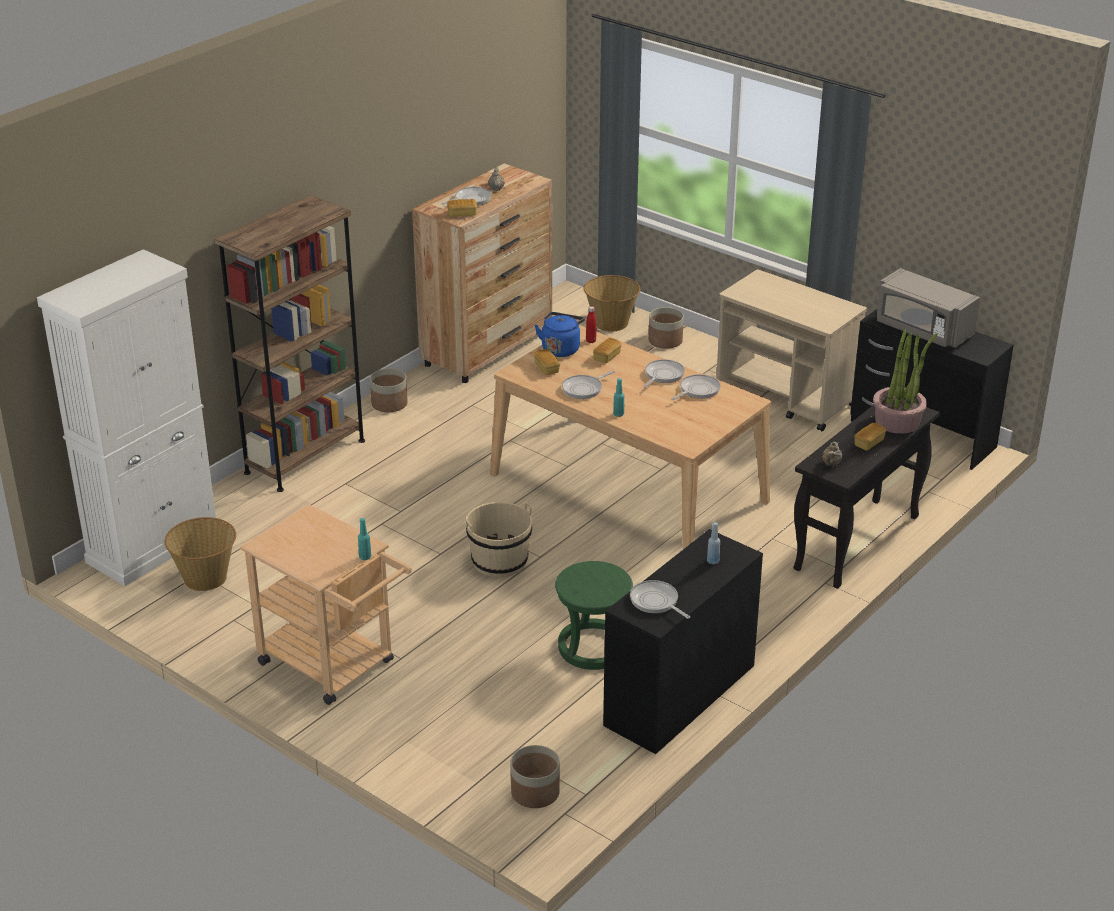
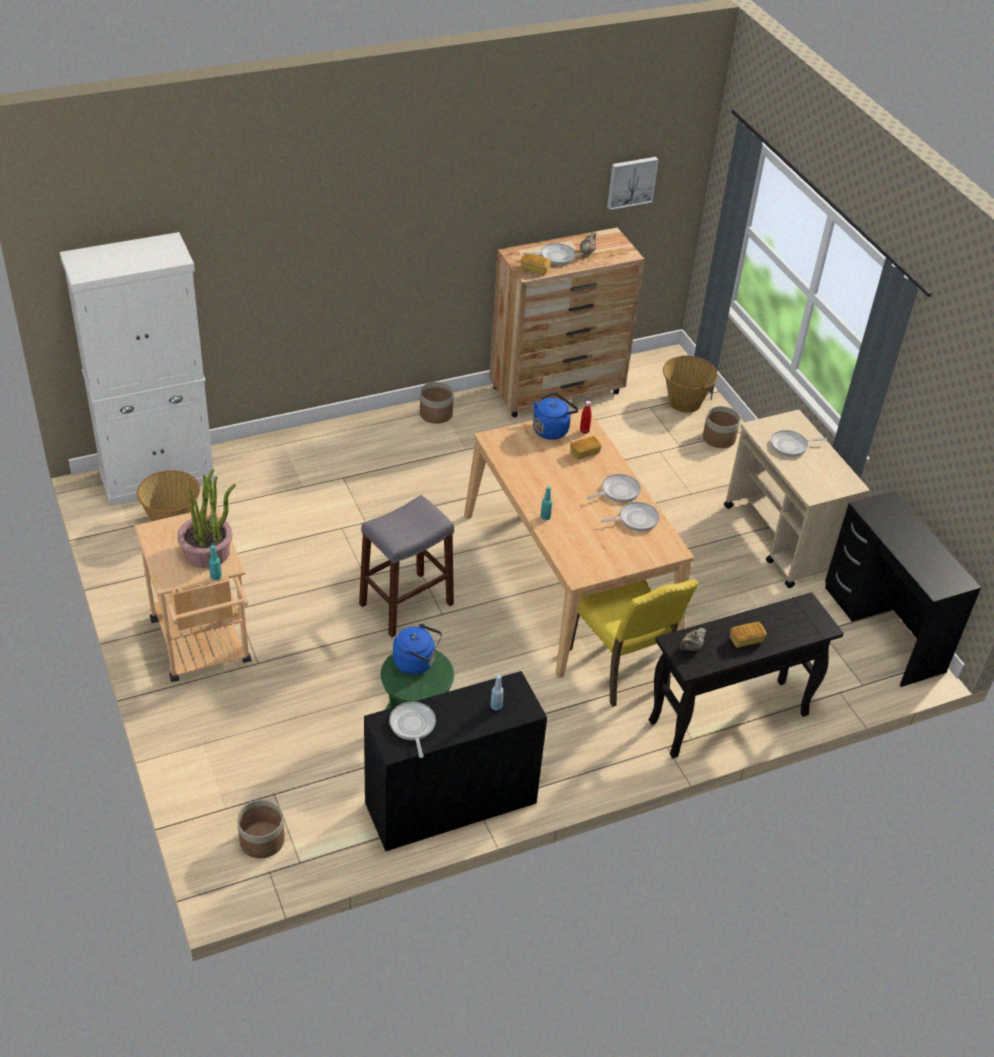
camera: 25 degrees right, 10 degrees up
(305, 456) = (331, 439): brown bookcase -> none
(499, 561) = (406, 604): beige bucket -> grey stool
(508, 112) = (631, 182): none -> picture
(547, 368) = (523, 445): bread -> none
(584, 389) = (537, 479): frying pan -> frying pan (791, 446)
(586, 576) = (416, 662): none -> blue kettle
(735, 540) = (621, 668): none -> yellow chair
(897, 421) = (793, 627): potted plant -> potted plant (207, 552)
(922, 330) = (901, 536): grey microwave -> none

